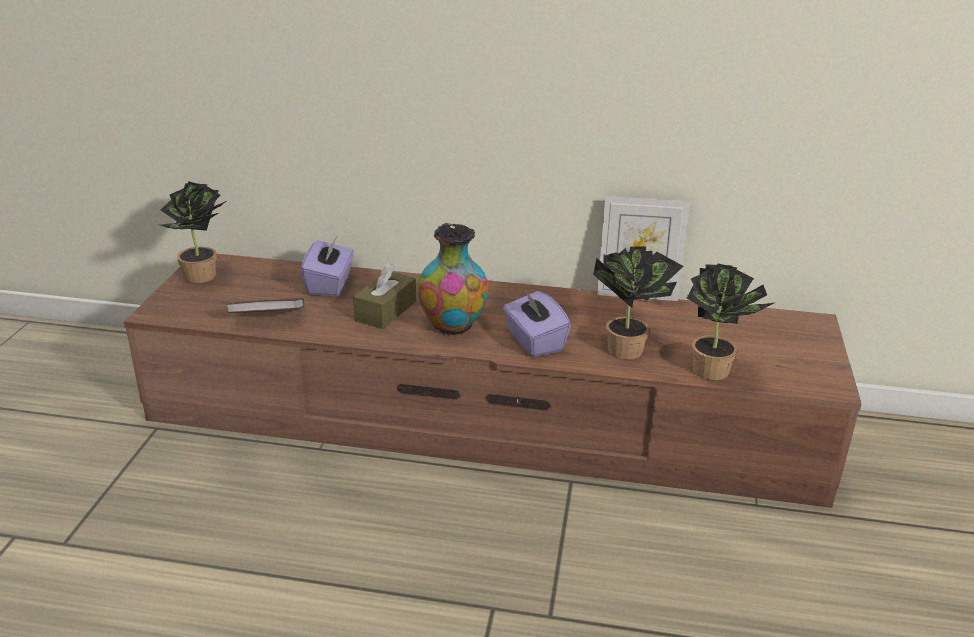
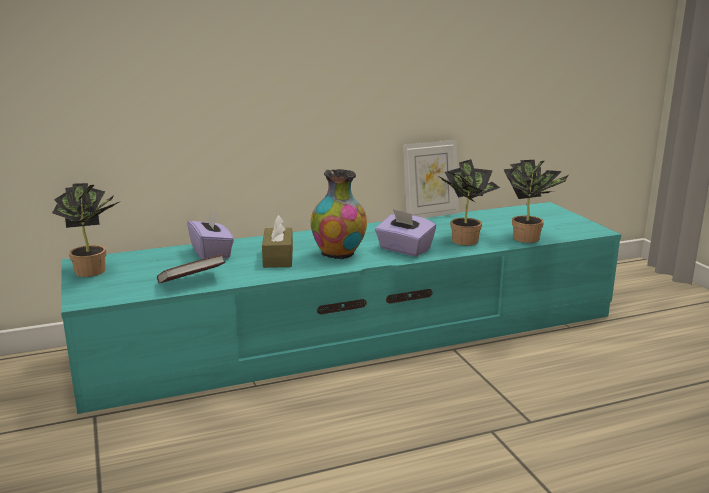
camera: 30 degrees left, 10 degrees down
(485, 415) = (353, 331): brown tv stand -> turquoise tv stand

